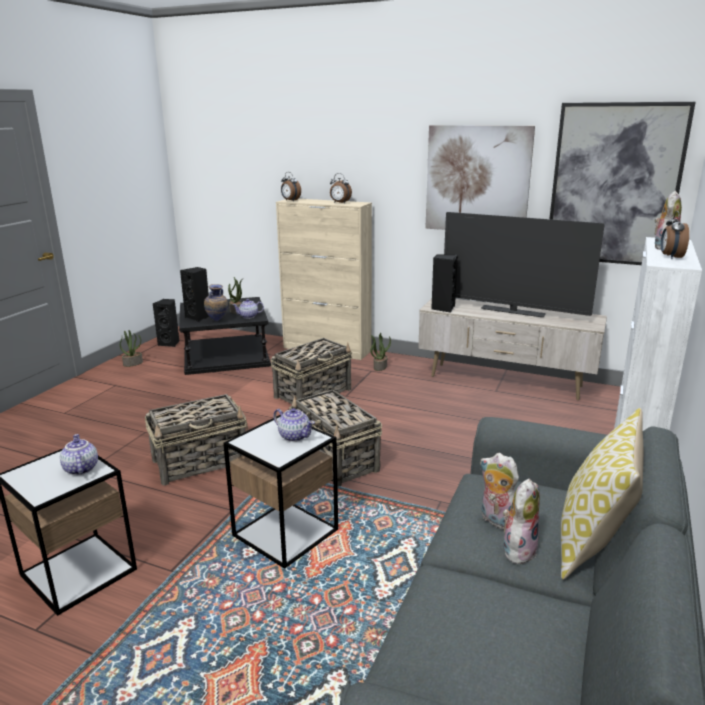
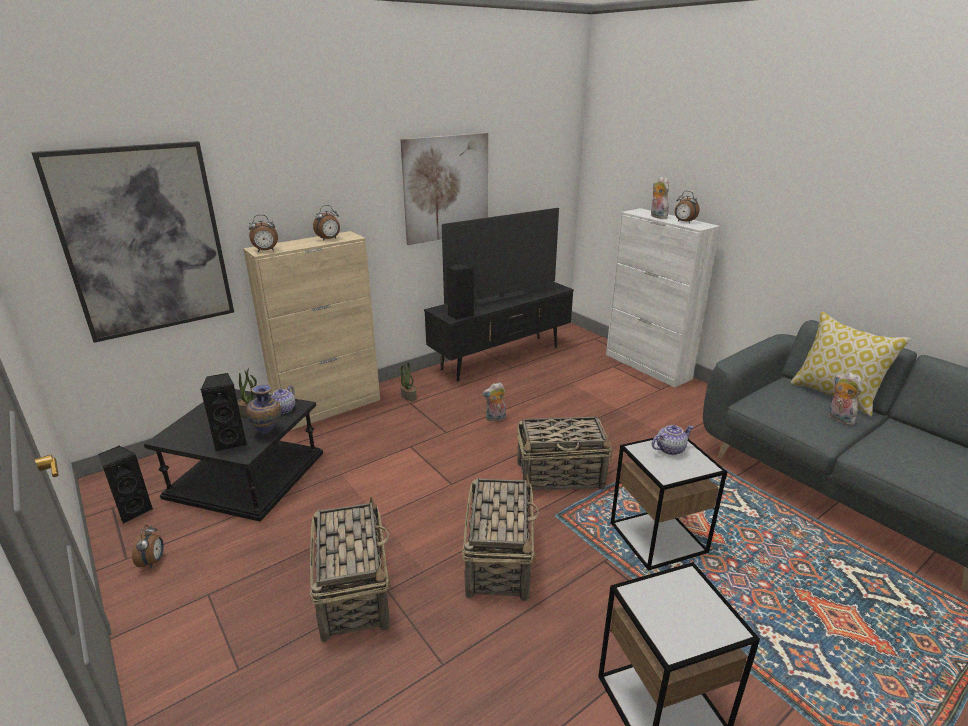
camera: 60 degrees left, 5 degrees up
(80, 469) = (680, 591): teapot -> none
(133, 363) = (153, 561): potted plant -> alarm clock
(313, 393) = (420, 447): basket -> basket (354, 591)
(496, 520) = (806, 414): plush toy -> plush toy (495, 419)
(505, 382) = (501, 358): beige tv stand -> black tv stand
(614, 185) = (539, 176): picture -> picture (145, 241)

